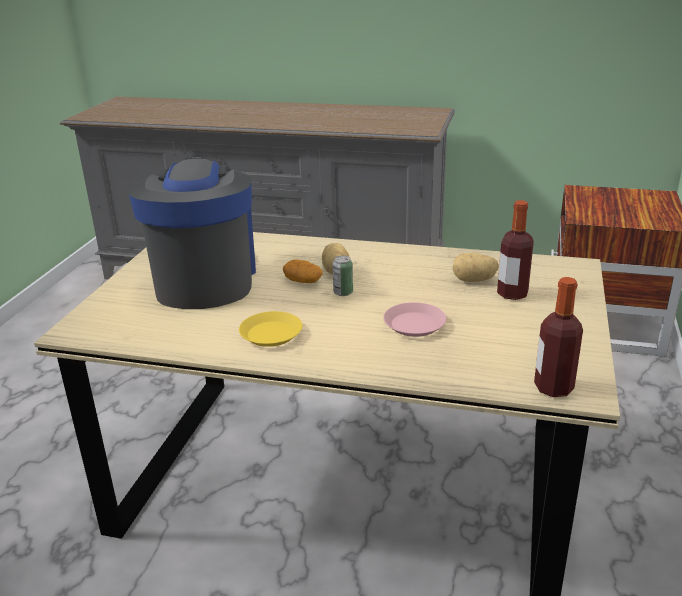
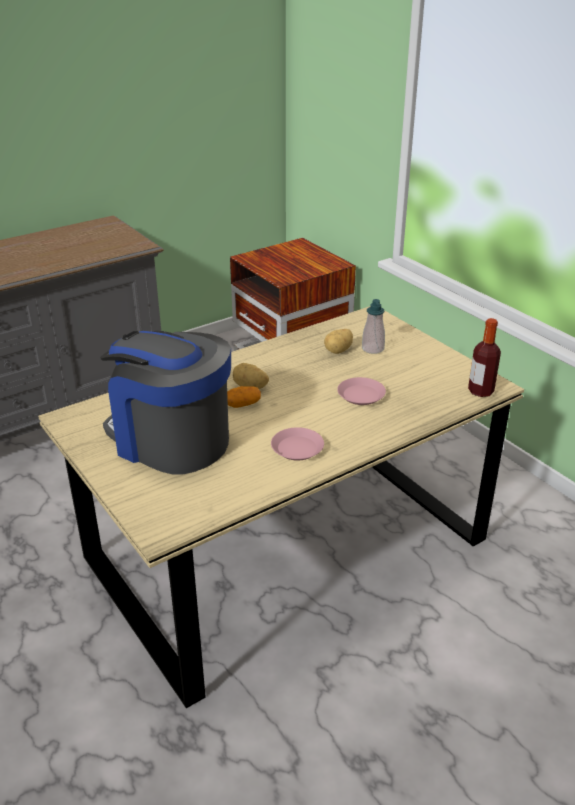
camera: 50 degrees left, 5 degrees up
(271, 334) = (297, 448): yellow plate -> pink plate
(343, 292) = (283, 398): can -> none
(512, 294) = (372, 349): bottle -> soap dispenser

